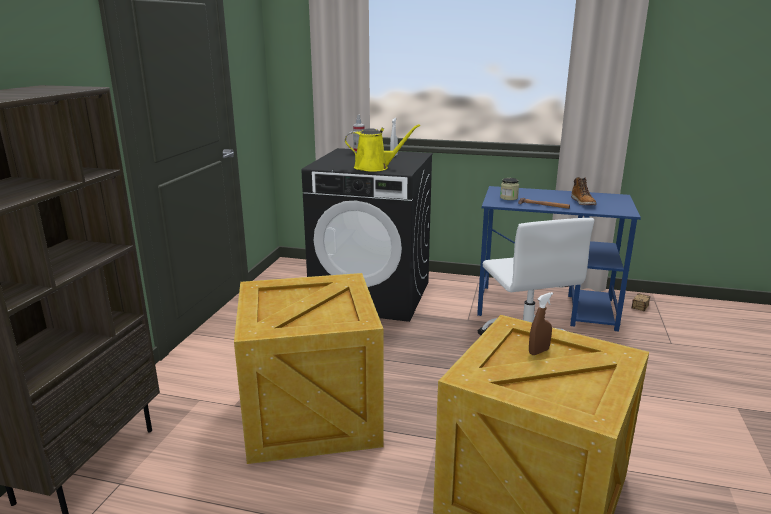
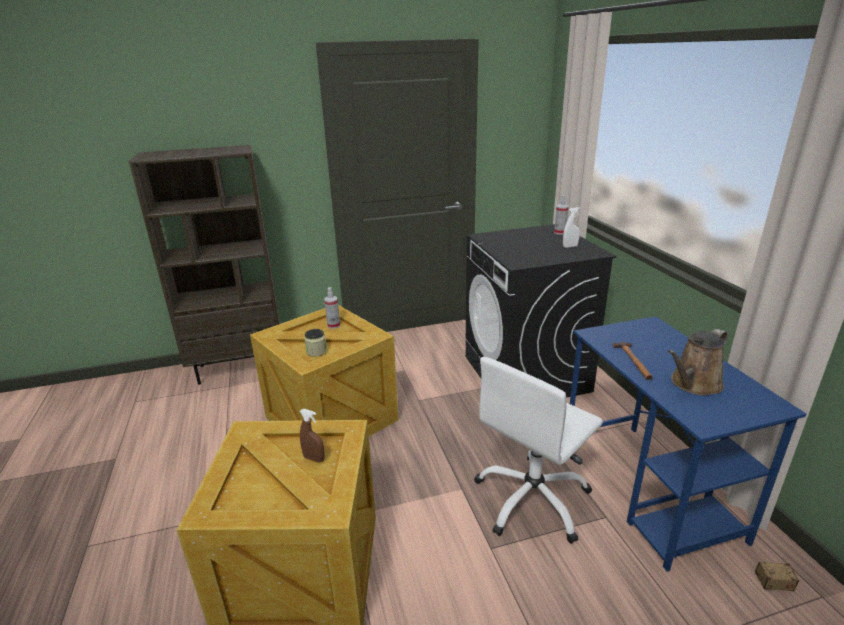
camera: 60 degrees right, 5 degrees up
(287, 295) = (333, 325): none -> spray bottle
(375, 167) = (512, 252): yellow watering can -> none
(509, 198) = (626, 336): jar -> jar (316, 351)
(583, 202) = (693, 384): boot -> brown watering can

